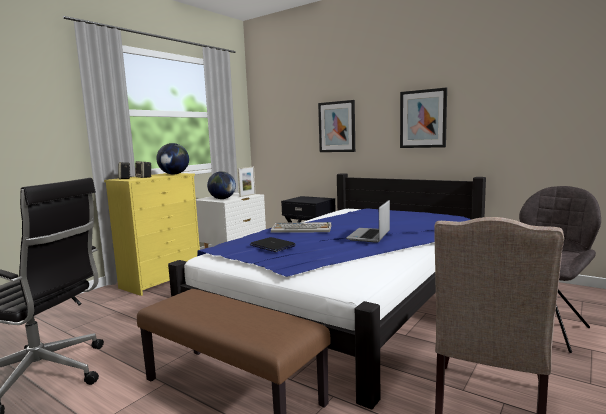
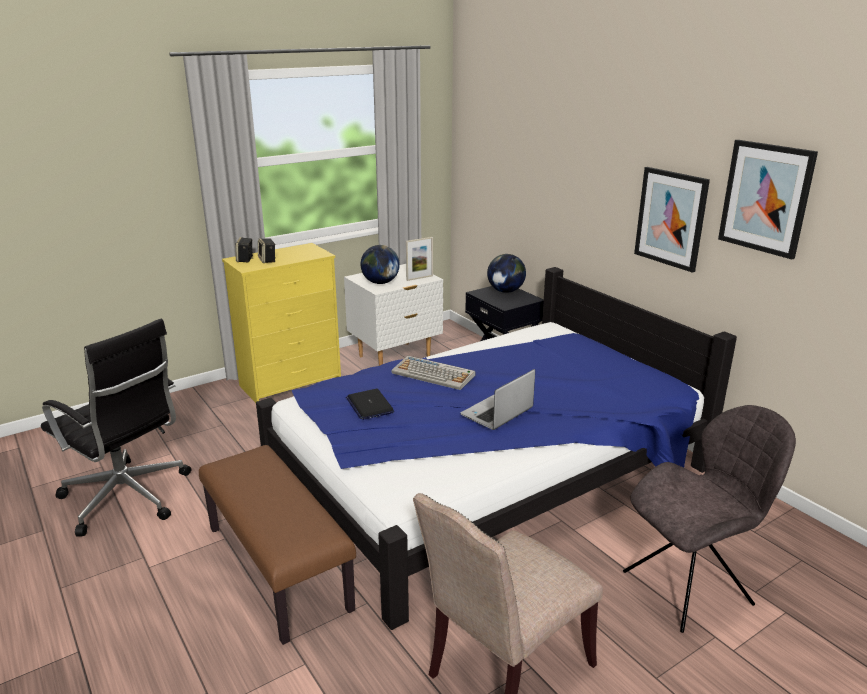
camera: 20 degrees right, 15 degrees up
(174, 174) = (309, 254): globe -> globe (505, 291)
(337, 127) = (559, 194): picture -> picture (765, 198)

